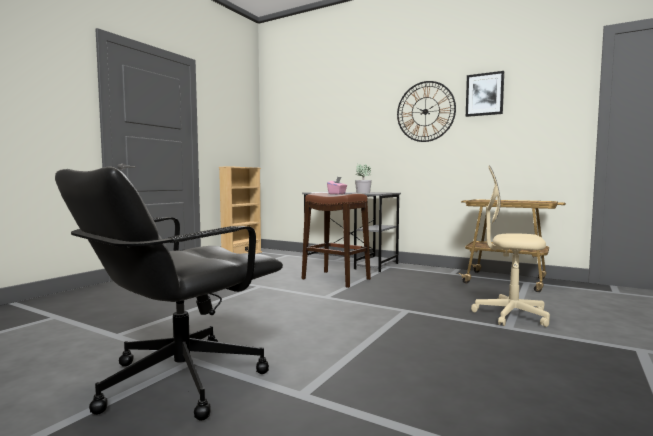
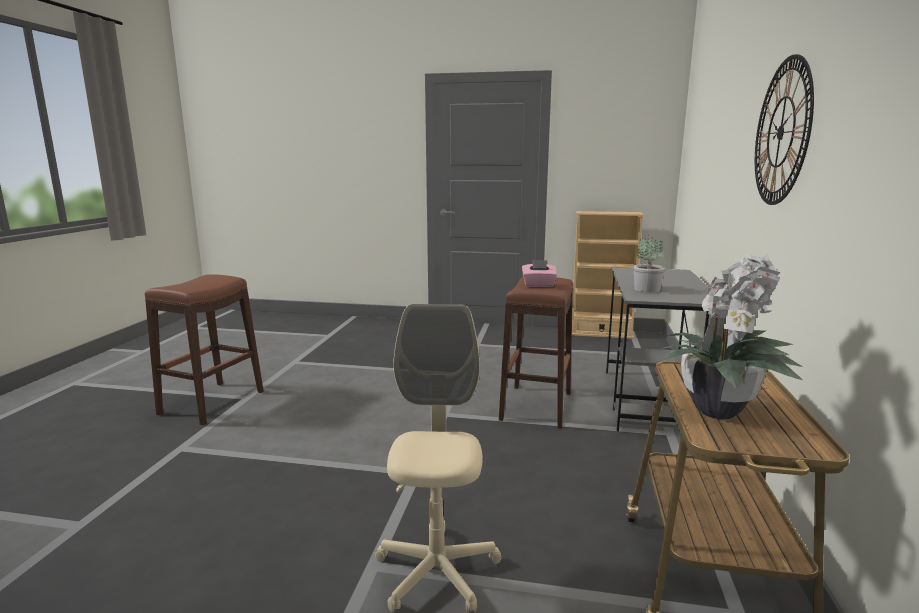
camera: 70 degrees right, 10 degrees up
(179, 380) = (212, 402): black office chair -> brown stool
(484, 94) = (851, 89): picture -> none
(519, 202) = (720, 410): none -> potted plant

